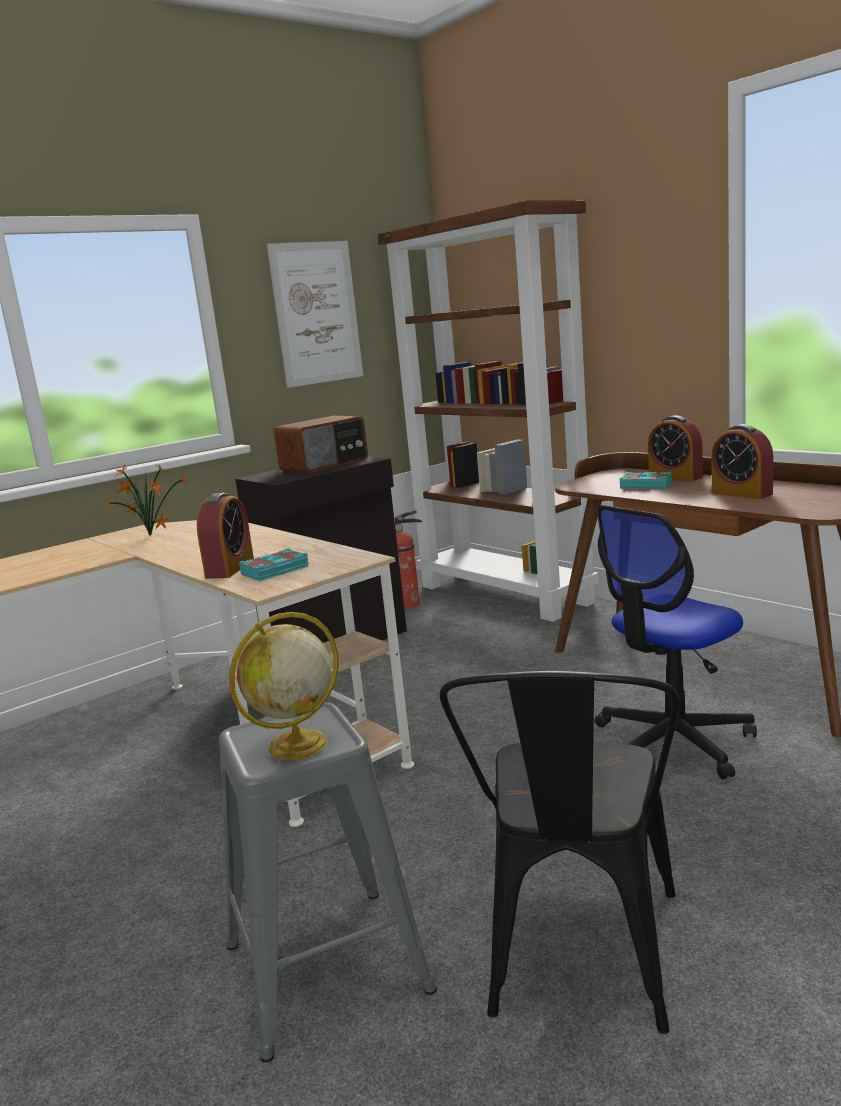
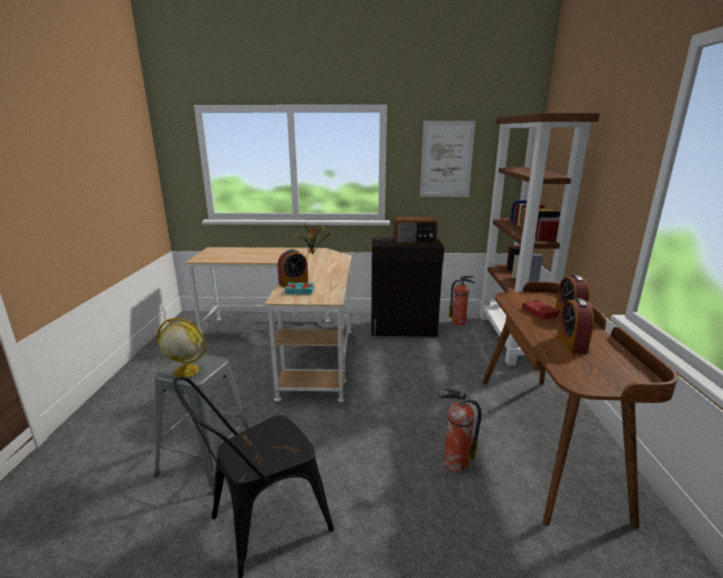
camera: 40 degrees right, 5 degrees up
(646, 485) = (540, 312): turquoise book -> red book
(673, 742) = (454, 464): office chair -> fire extinguisher

